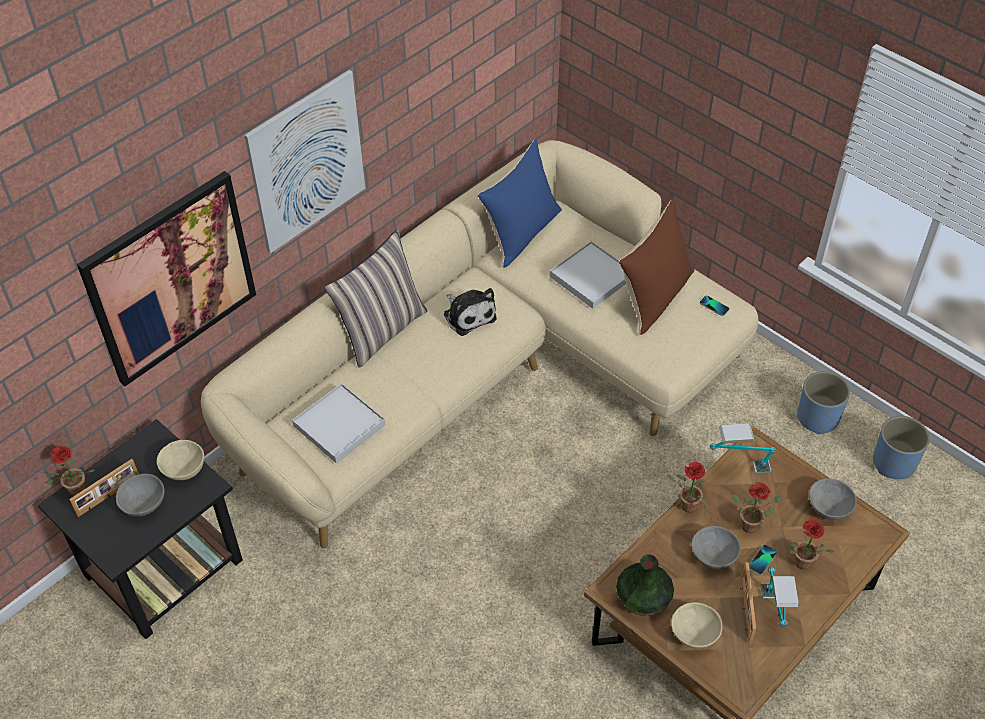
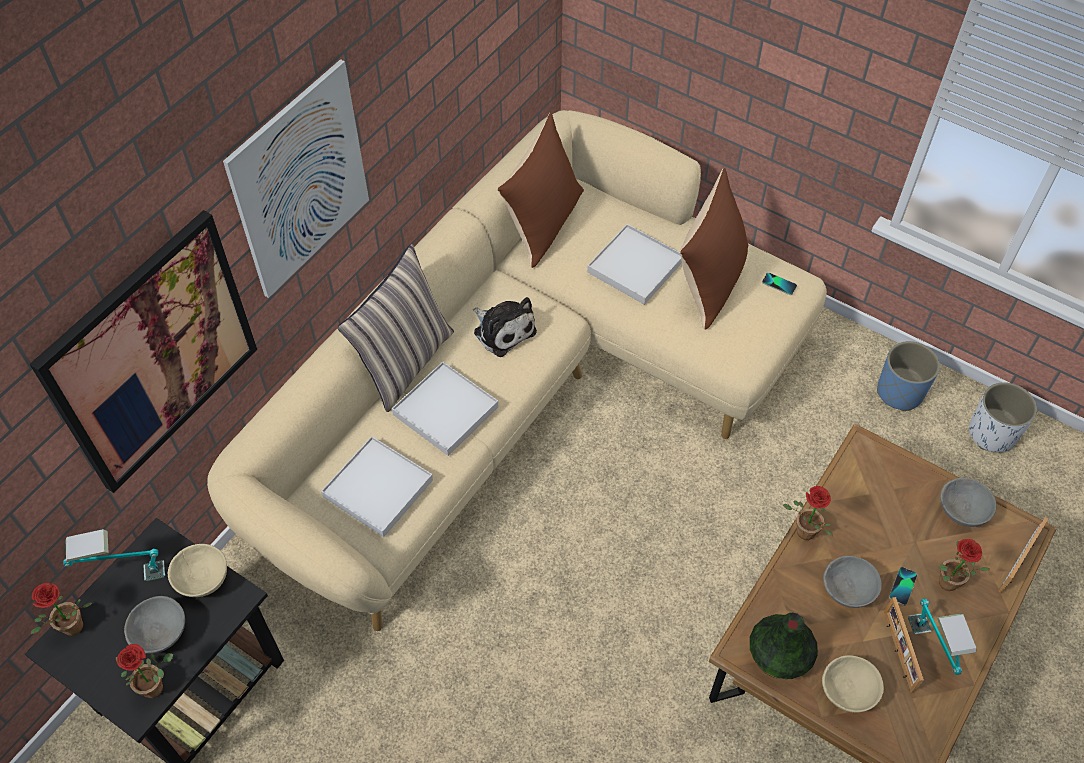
camera: 10 degrees left, 5 degrees up
(109, 496) = (114, 629): picture frame -> picture frame (1019, 563)
(407, 372) = (446, 411): none -> white tray
(521, 233) = (543, 223): blue pillow -> brown pillow
(738, 469) = (850, 478): table lamp -> table lamp (124, 578)
(752, 524) = (881, 544): potted plant -> potted plant (157, 685)
(894, 463) = (992, 433): blue planter -> white planter

